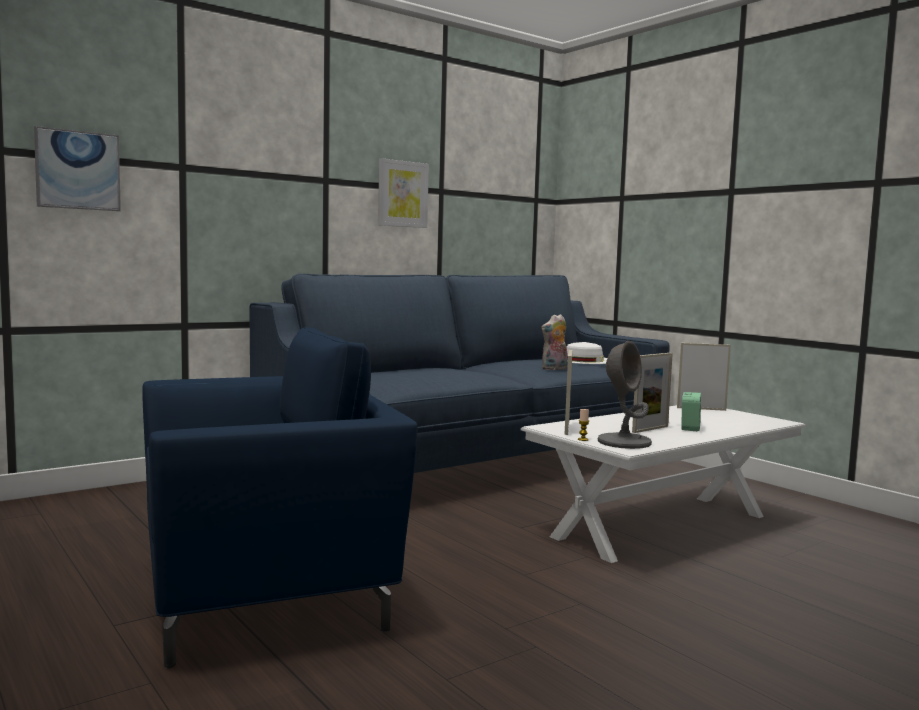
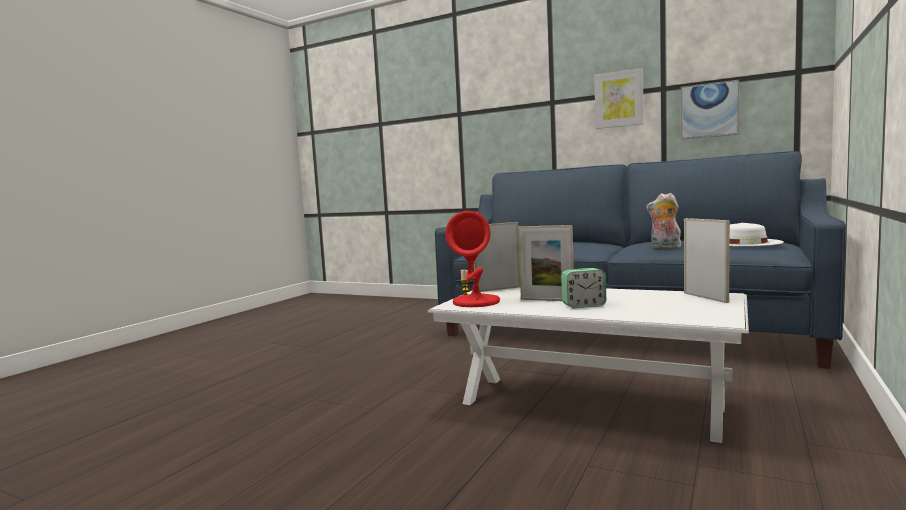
camera: 65 degrees right, 0 degrees up
(78, 170) = (409, 127): picture -> picture (709, 110)
(267, 591) = (324, 350): blue armchair -> none
(624, 442) = (476, 302): grey table lamp -> red table lamp

